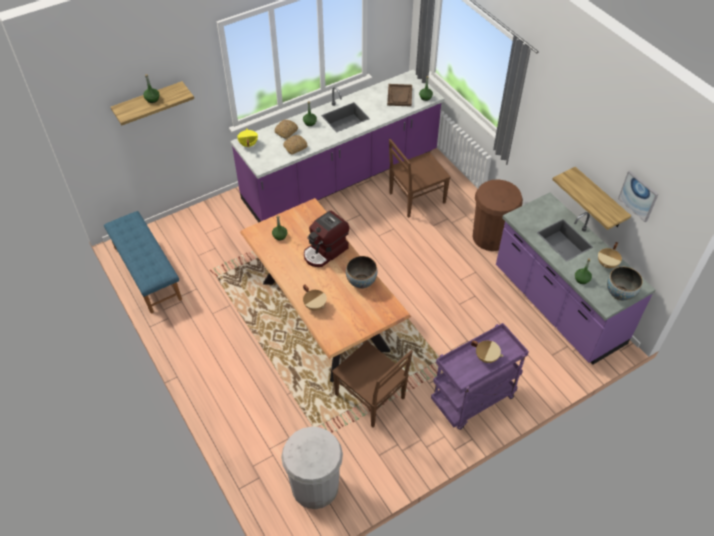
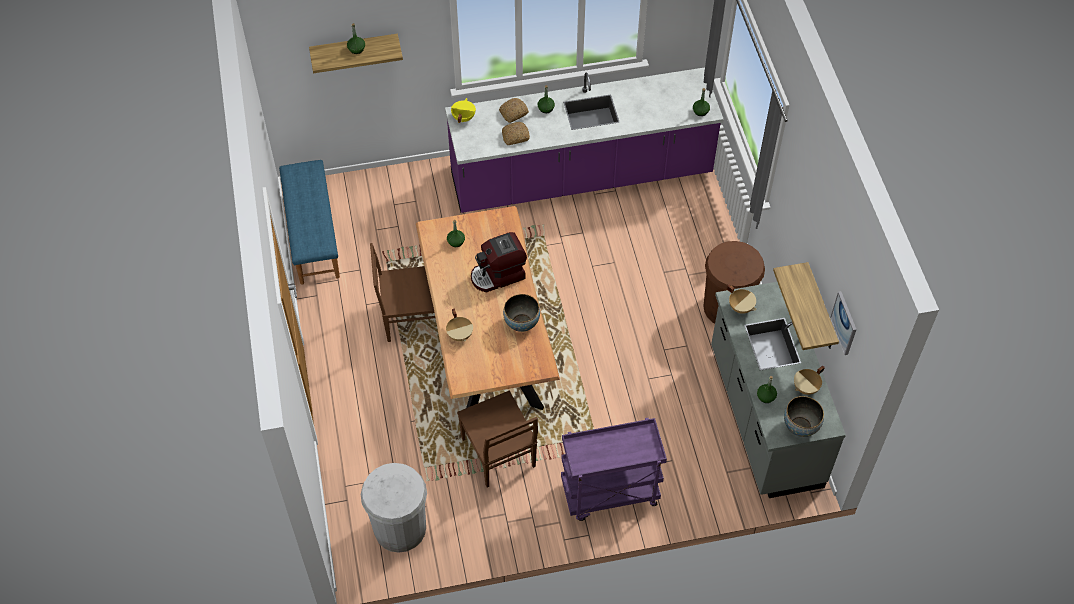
camera: 20 degrees right, 5 degrees up
(399, 96) = (670, 101): brown tray -> none
(415, 198) = (659, 231): brown chair -> brown chair (412, 318)
(486, 357) = (619, 450): beige cooking pot -> beige cooking pot (741, 307)
(557, 306) = (763, 417): purple counter -> grey counter

